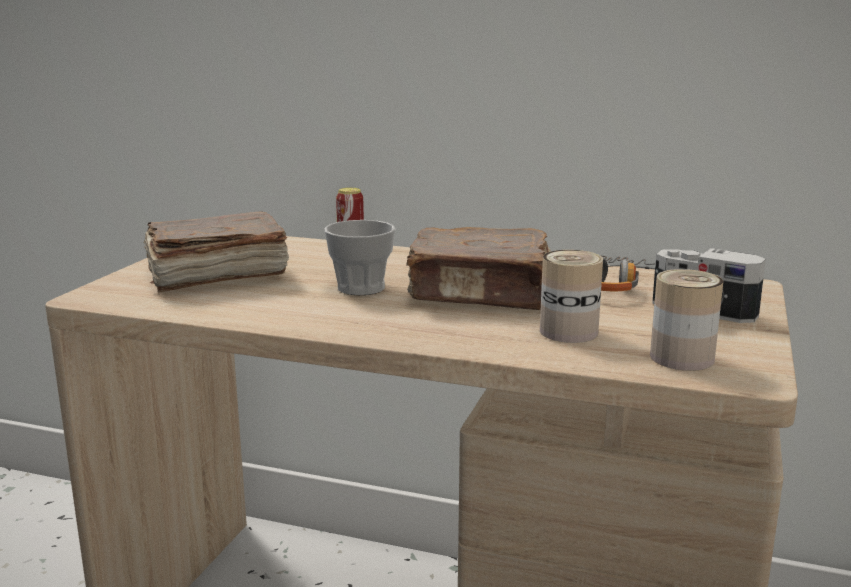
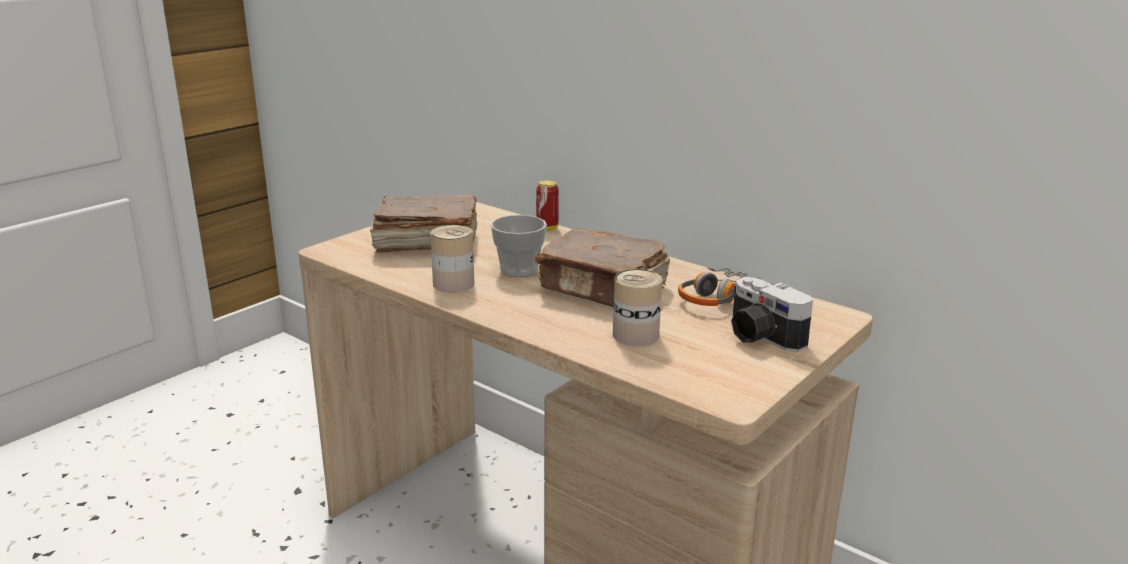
camera: 20 degrees right, 5 degrees up
(681, 358) = (698, 373): can -> can (453, 284)

